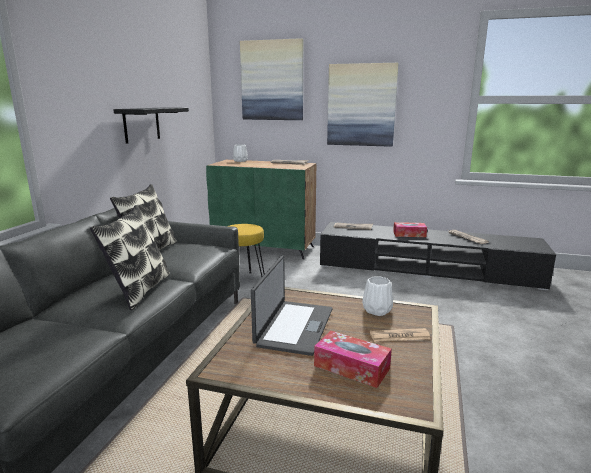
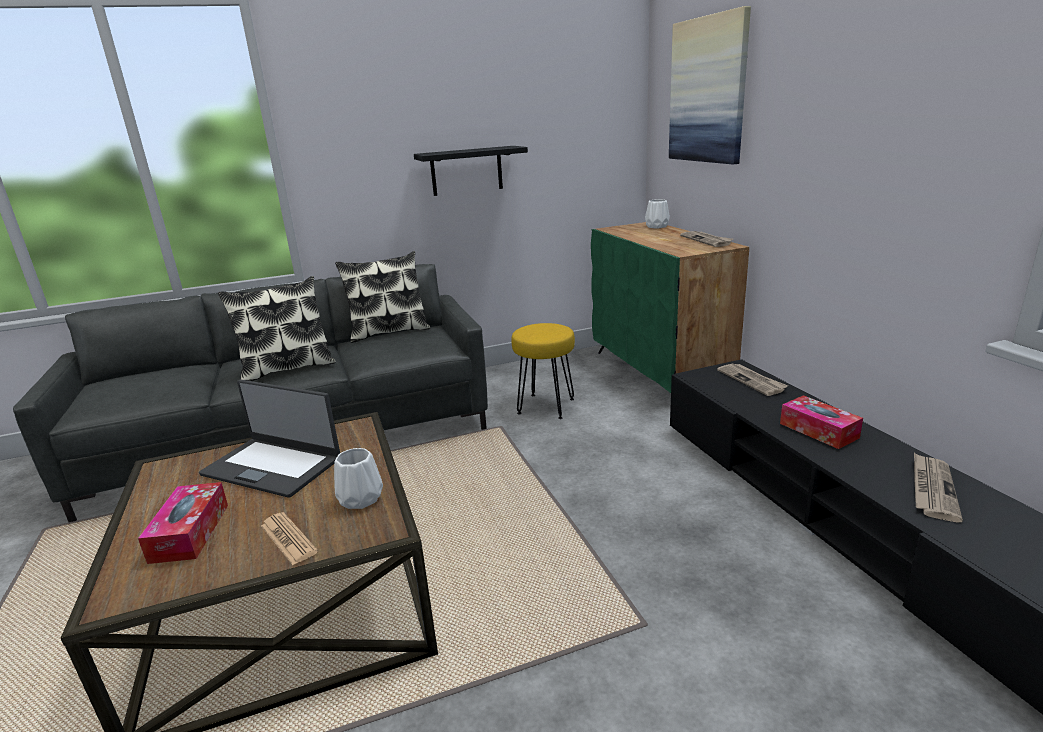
camera: 55 degrees right, 5 degrees up
(294, 327) = (273, 466): laptop -> laptop turned 45 degrees clockwise
(361, 105) = (826, 138): picture -> none

